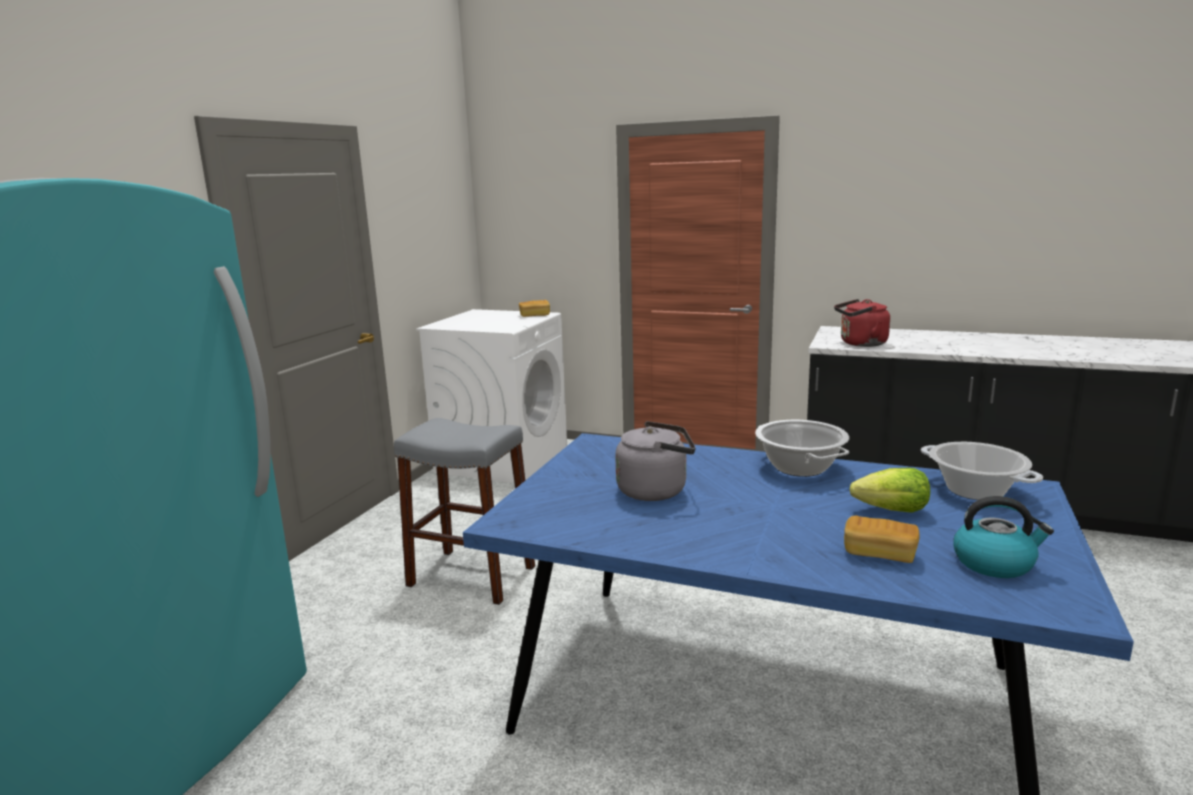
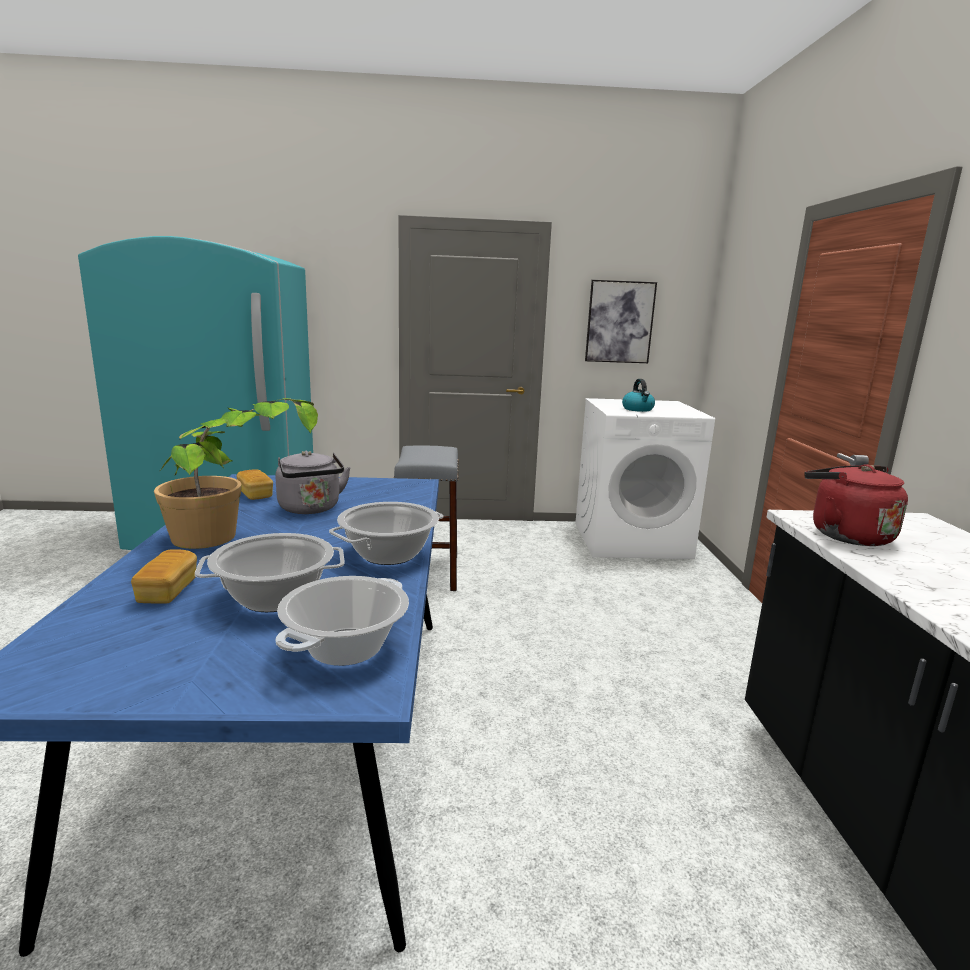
camera: 65 degrees right, 0 degrees up
(423, 236) = (619, 322): none -> picture
(534, 315) = (684, 413): bread -> bread (255, 495)
(744, 527) = (234, 540): none -> potted plant
(892, 511) = (274, 598): lettuce -> cooking pot
(994, 563) = (128, 648): kettle -> kettle (638, 409)

